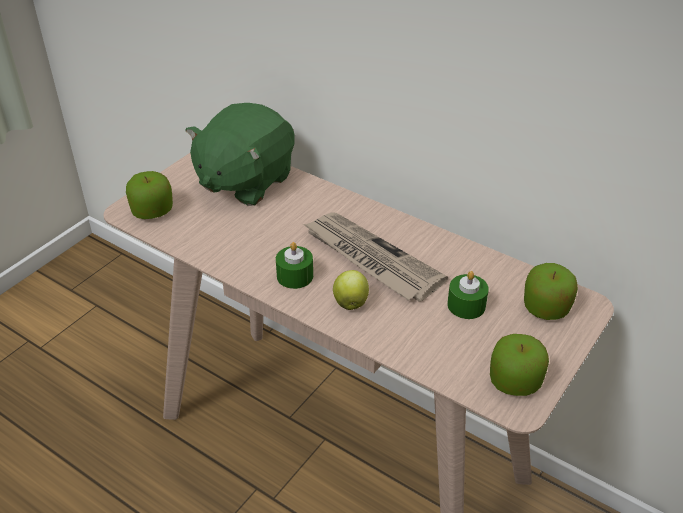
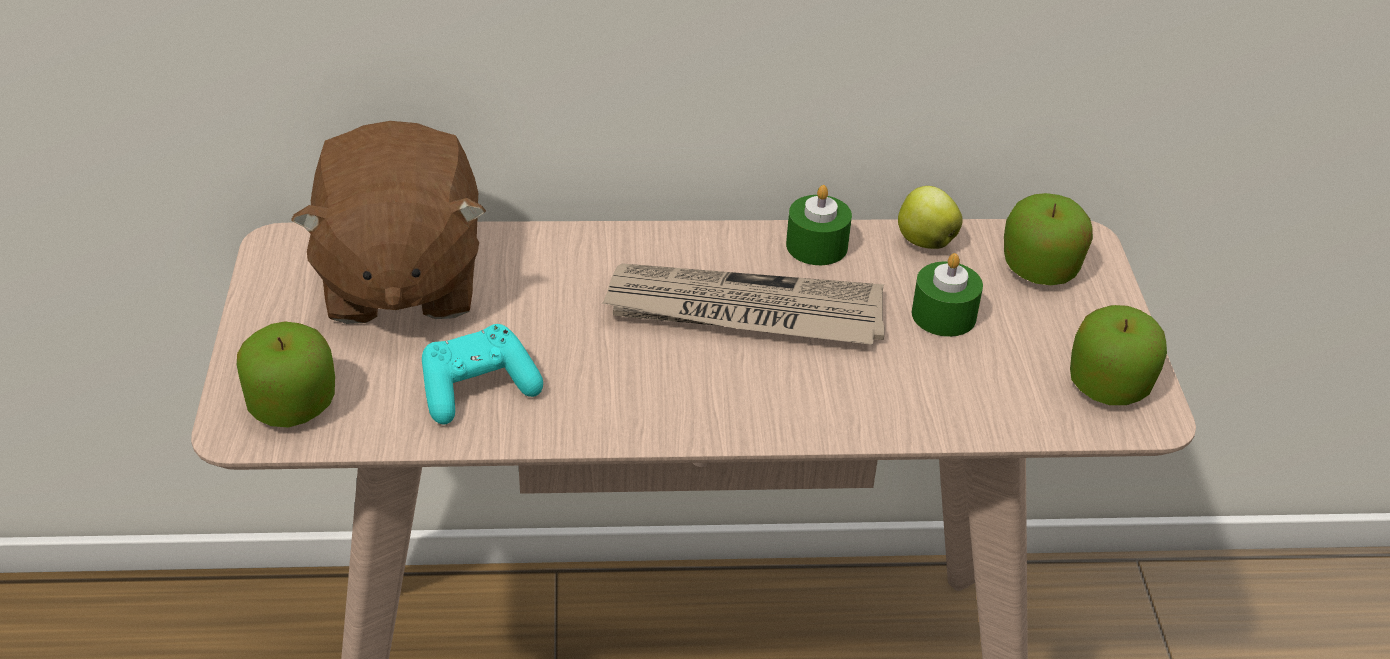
camera: 40 degrees left, 0 degrees up
(224, 238) = (477, 389): none -> turquoise game controller
(244, 181) = (399, 280): green plush toy -> brown plush toy
(295, 276) = (663, 393): green candle -> green candle (816, 246)
(350, 302) = (790, 390): apple -> apple (924, 241)

